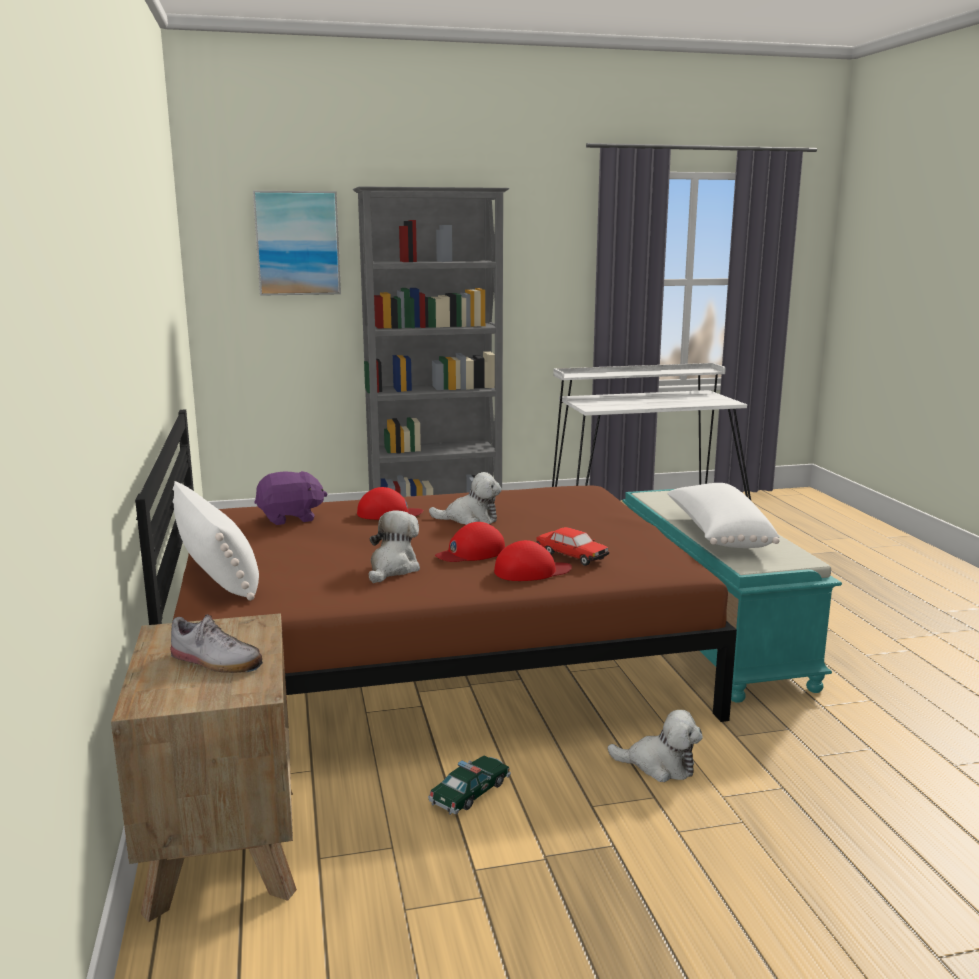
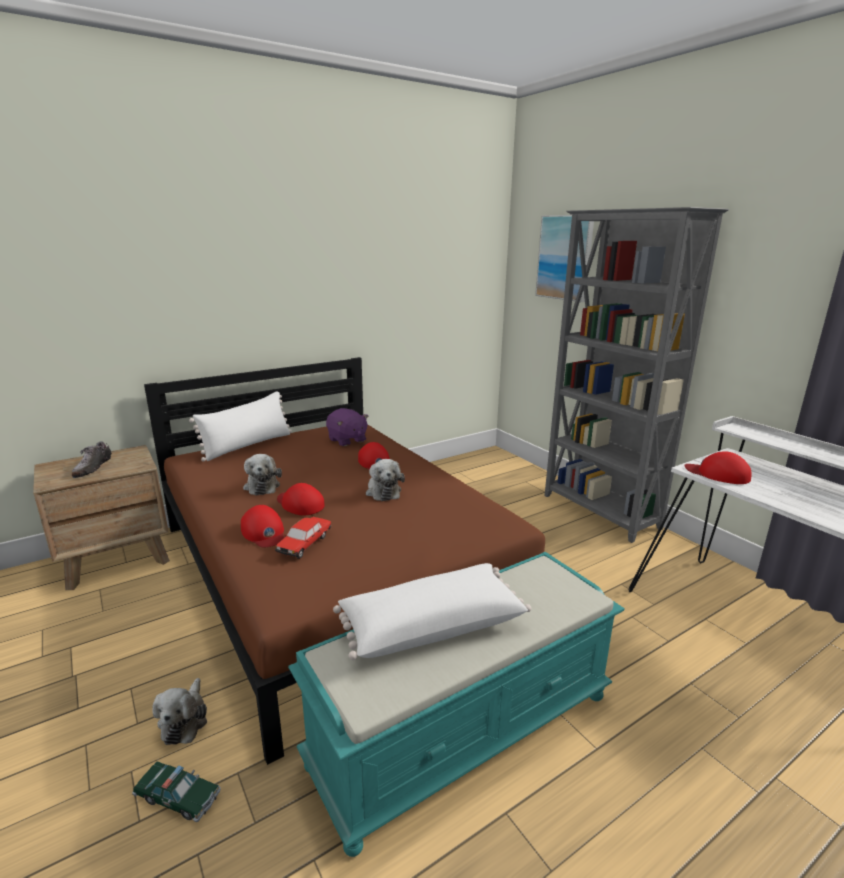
camera: 70 degrees right, 5 degrees up
(393, 569) = (262, 486): plush toy -> plush toy turned 75 degrees clockwise
(470, 792) = (156, 627): toy car -> toy car (178, 797)
(607, 406) = (718, 474): none -> red cap

